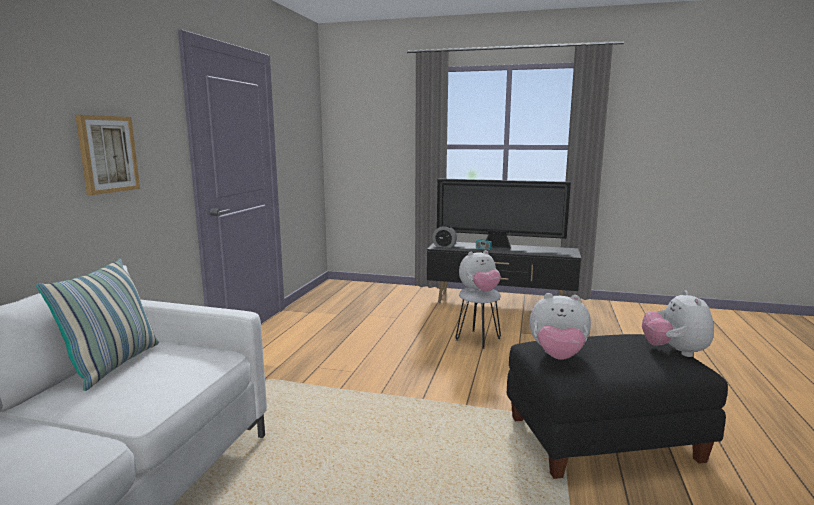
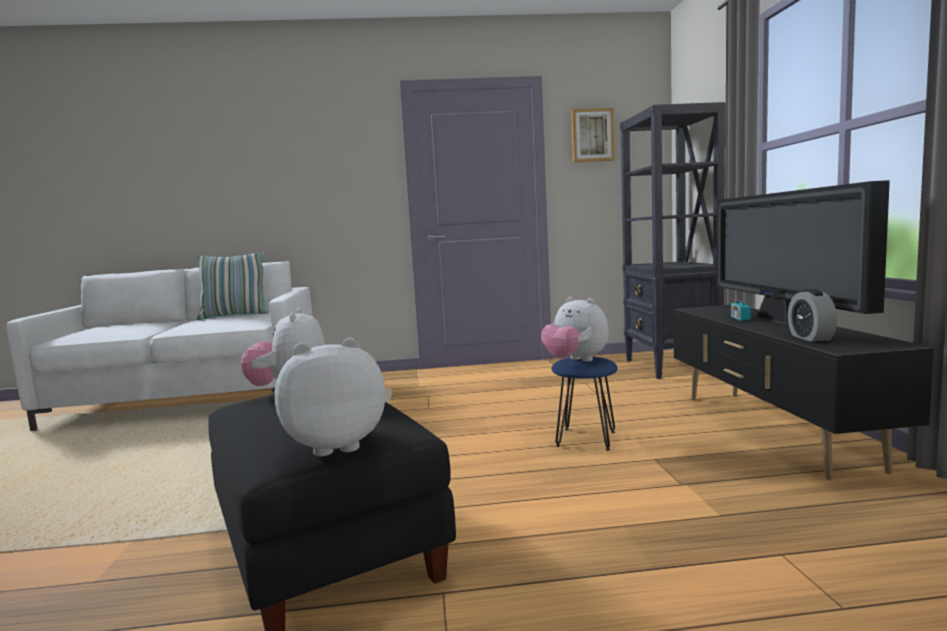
camera: 70 degrees right, 5 degrees down
(107, 154) = (316, 186): picture -> picture (592, 135)
(368, 289) = (671, 367): none -> black bookcase
(444, 246) = (707, 309): alarm clock -> alarm clock (810, 338)
(478, 339) = (586, 439): white stool -> blue stool

